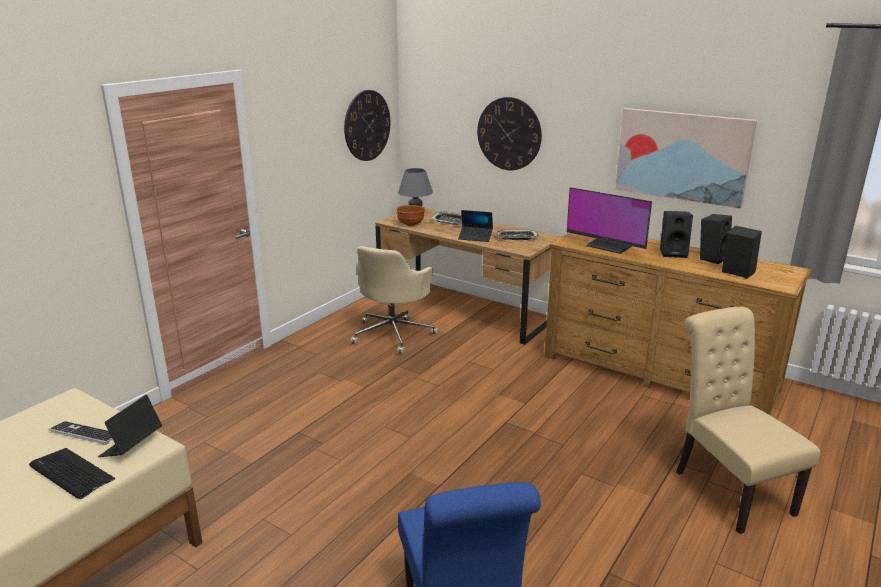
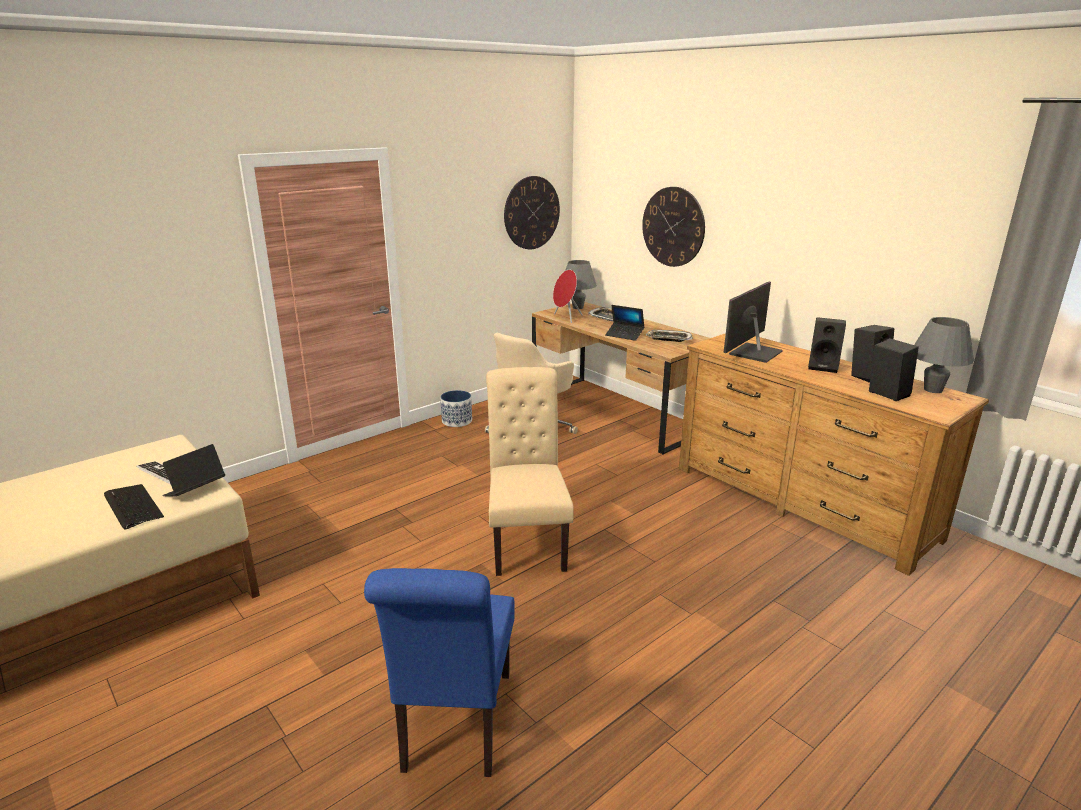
camera: 15 degrees right, 0 degrees up
(317, 336) = (457, 421): none -> planter
(411, 225) = (566, 318): brown bowl -> red speaker
(610, 245) = (754, 353): monitor -> monitor turned 75 degrees clockwise
(682, 156) = (851, 257): picture -> none
(727, 488) = (823, 638): beige chair -> beige chair (527, 541)
(767, 265) = (933, 390): none -> grey table lamp

